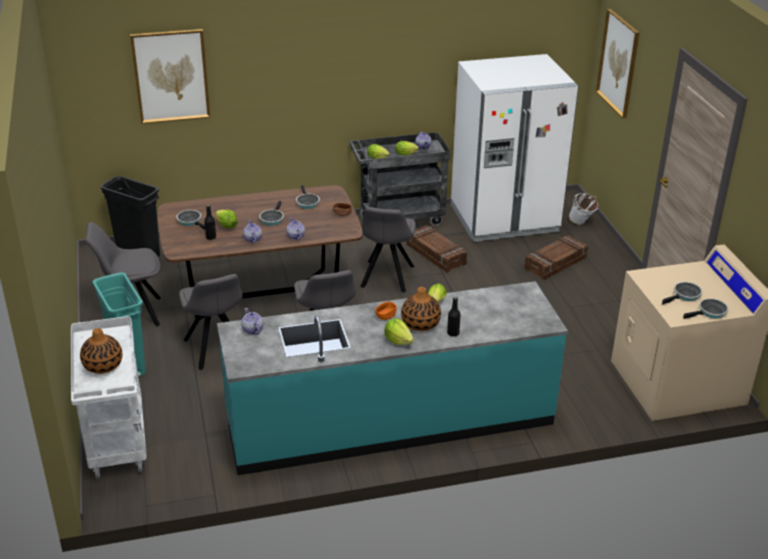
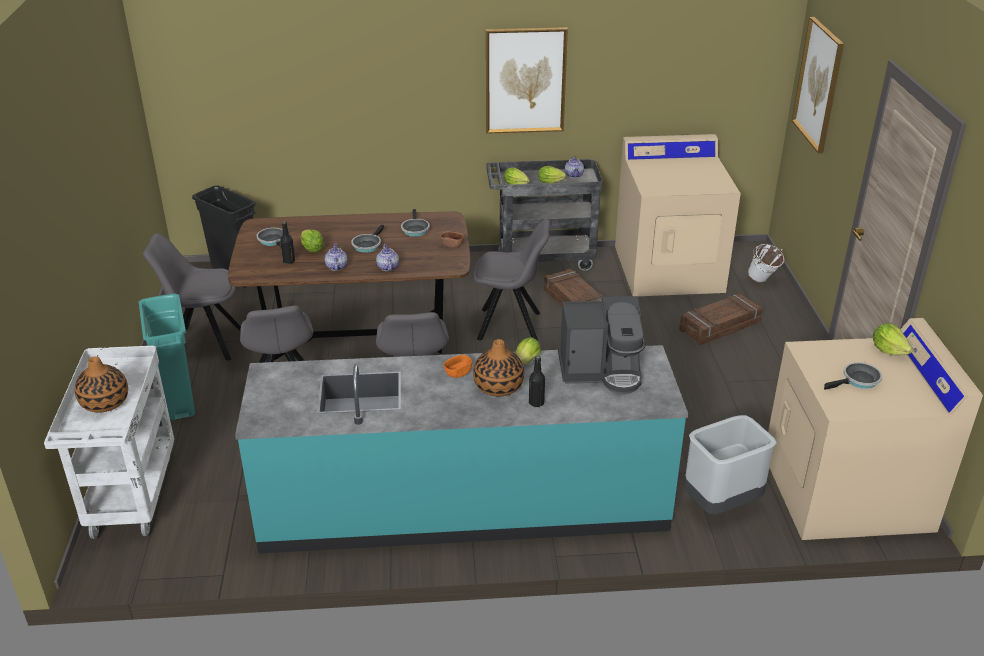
camera: 10 degrees right, 0 degrees up
(171, 76) = (275, 72): picture -> picture (525, 80)
(252, 330) = (288, 375): teapot -> none
(386, 277) = (510, 326): grey chair -> grey chair turned 105 degrees counterclockwise
(398, 340) = (463, 406): lettuce -> lettuce (888, 350)
(495, 305) = (601, 371): none -> coffee machine
(504, 219) = (669, 269): white fridge -> beige washing machine
(587, 399) = (721, 502): none -> grey trash can
(710, 312) = (888, 406): frying pan -> none

